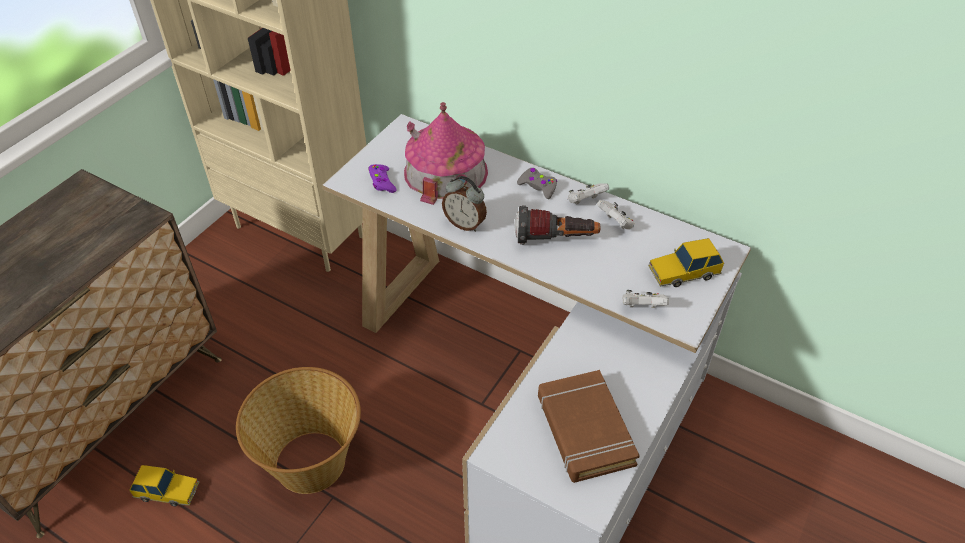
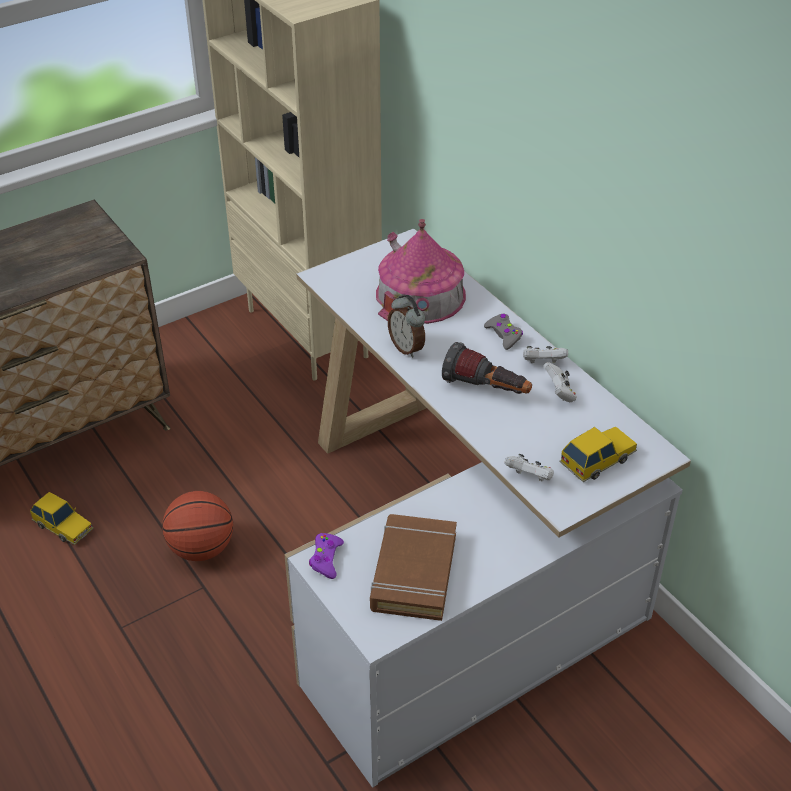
camera: 25 degrees right, 5 degrees down
(311, 461) = (201, 548): basket -> basketball
(382, 182) = (353, 287): purple game controller -> purple game controller (326, 559)
(683, 272) = (598, 459): toy car -> toy car turned 135 degrees clockwise

